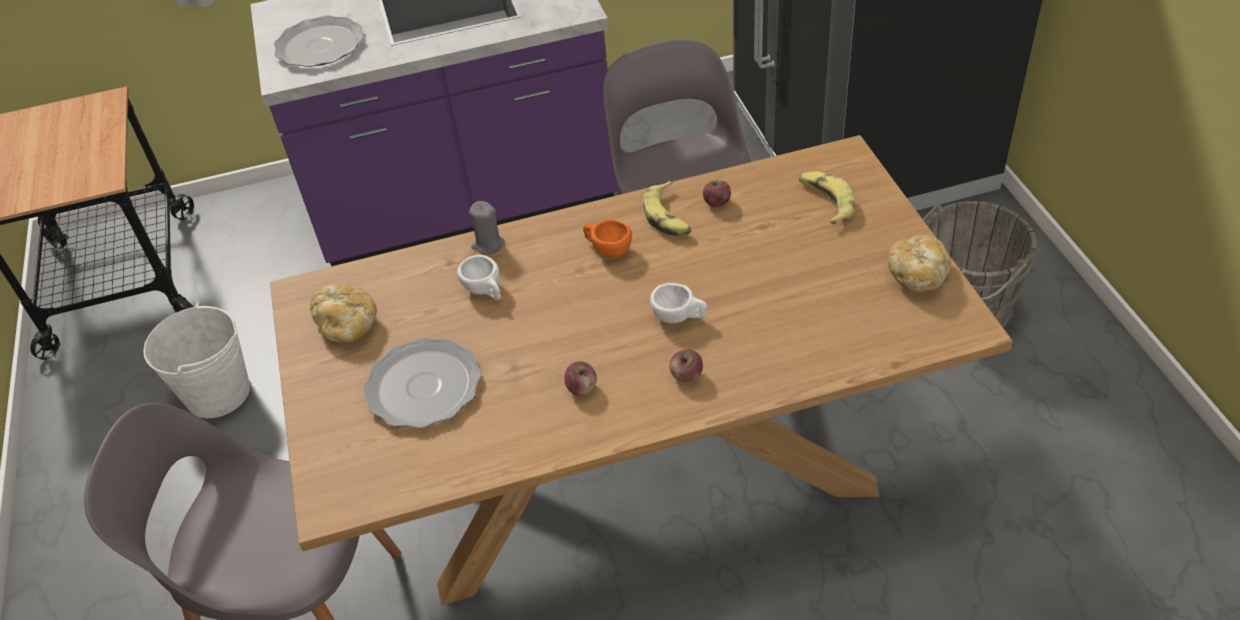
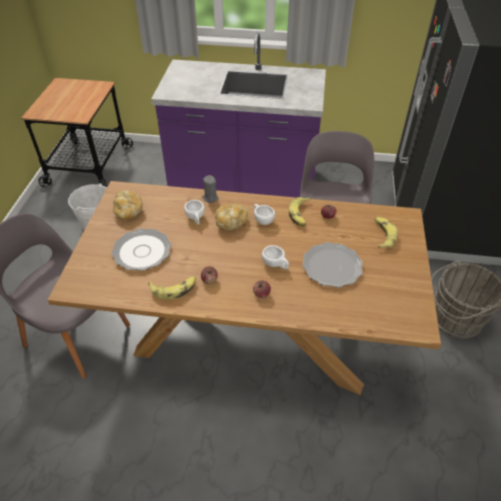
camera: 20 degrees right, 0 degrees up
(320, 45) = (188, 85): plate -> plate (332, 266)
(528, 428) = (174, 289): none -> banana
(607, 249) = (262, 220): orange cup -> white cup
(917, 275) = (409, 290): bread -> bread (231, 222)

